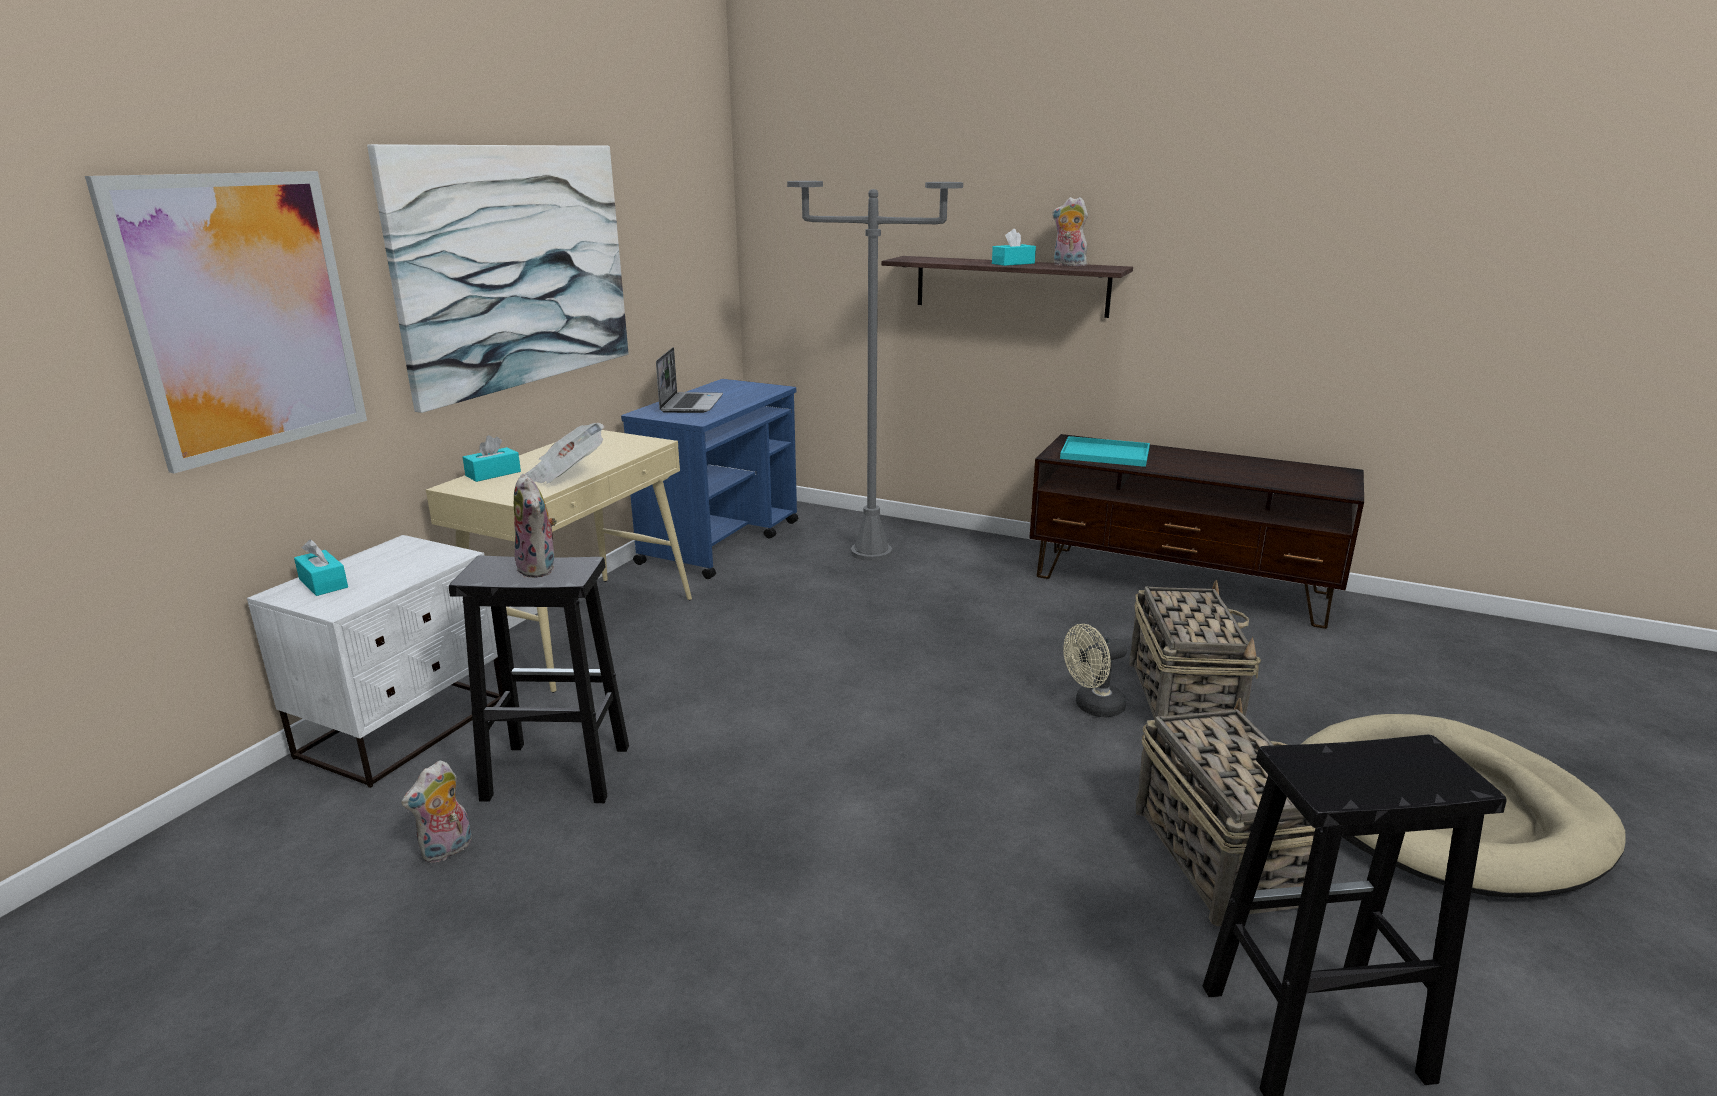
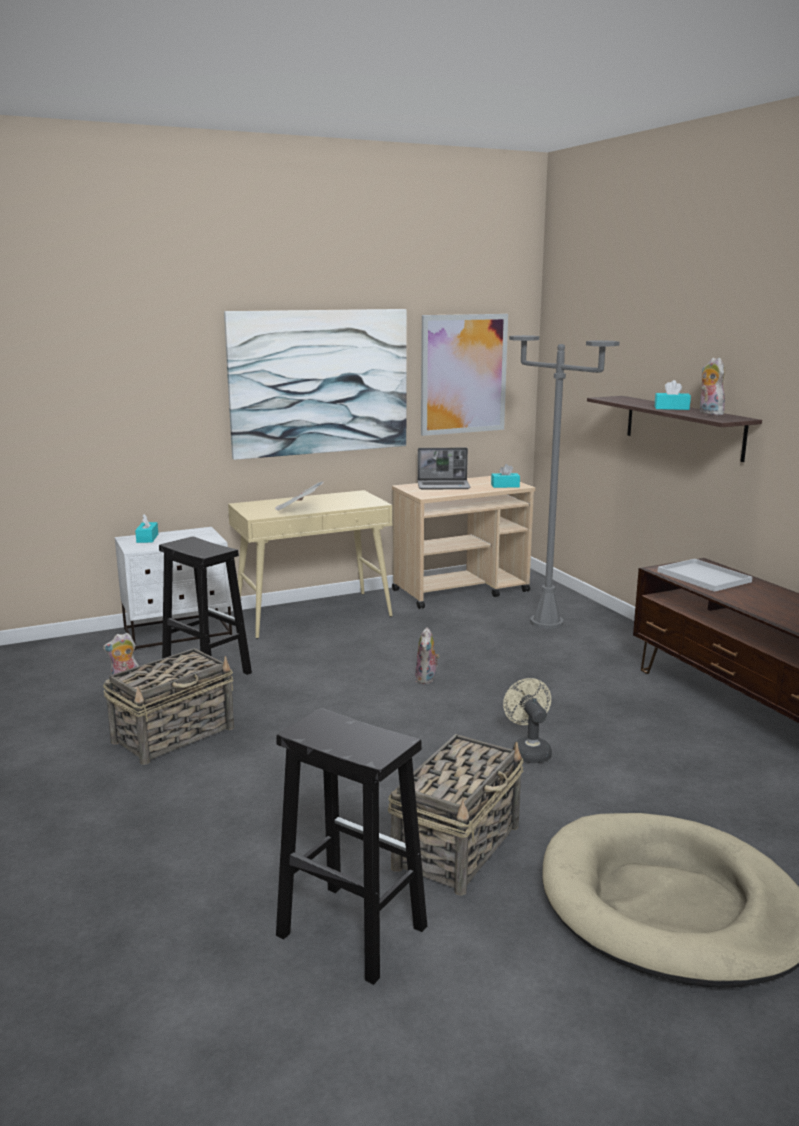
camera: 40 degrees right, 5 degrees down
(243, 315) = (138, 395): picture -> picture (463, 374)
(493, 474) = (269, 502): turquoise tissue box -> turquoise tissue box (505, 486)
(540, 569) = (204, 547): plush toy -> plush toy (427, 679)
(691, 404) = (444, 486): laptop -> laptop turned 45 degrees clockwise
(721, 541) = (461, 591): blue cart -> beige cart
(1093, 707) = (529, 751): beige fan -> beige fan turned 60 degrees clockwise
(1107, 453) = (705, 577): turquoise tray -> white tray
(1182, 695) = (606, 769): basket -> basket (175, 734)

